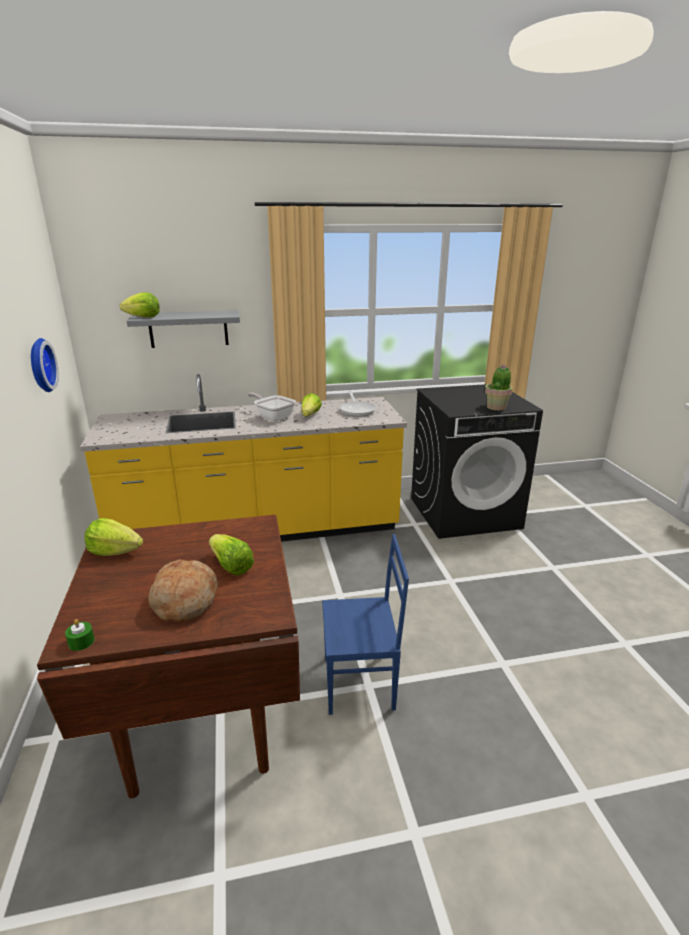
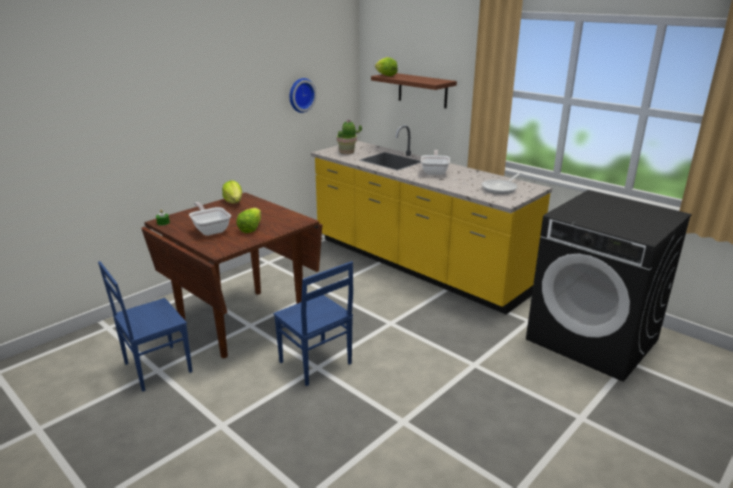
camera: 55 degrees right, 0 degrees up
(184, 601) = (210, 229): bread -> frying pan
(188, 329) = (422, 90): grey shelf -> brown shelf
(209, 875) = (156, 367): none -> blue chair
(310, 415) = (459, 179): lettuce -> none
(496, 407) = (611, 226): potted plant -> potted plant (347, 152)

